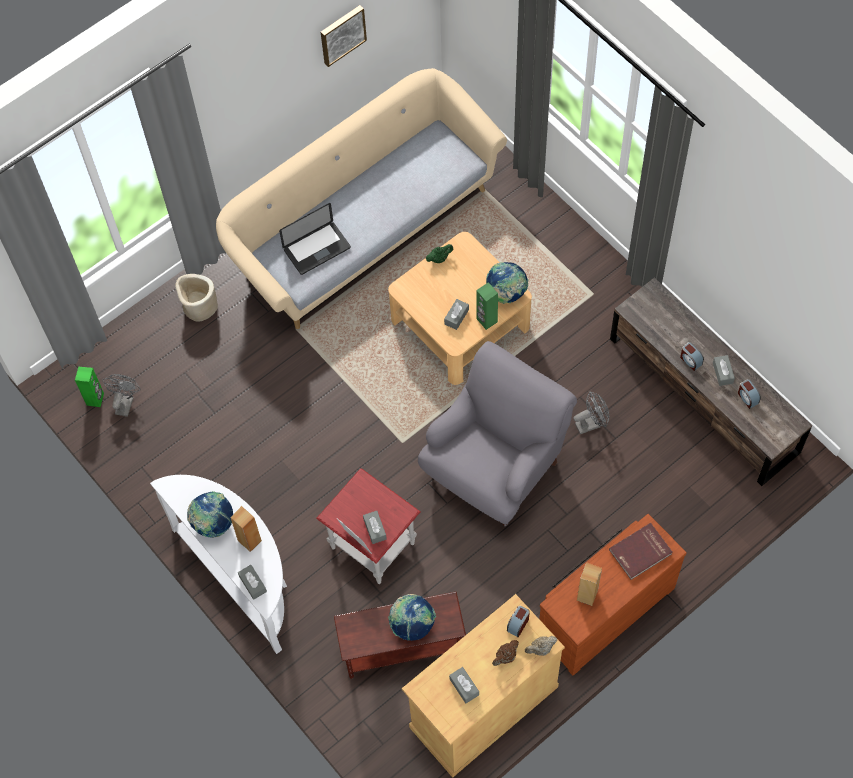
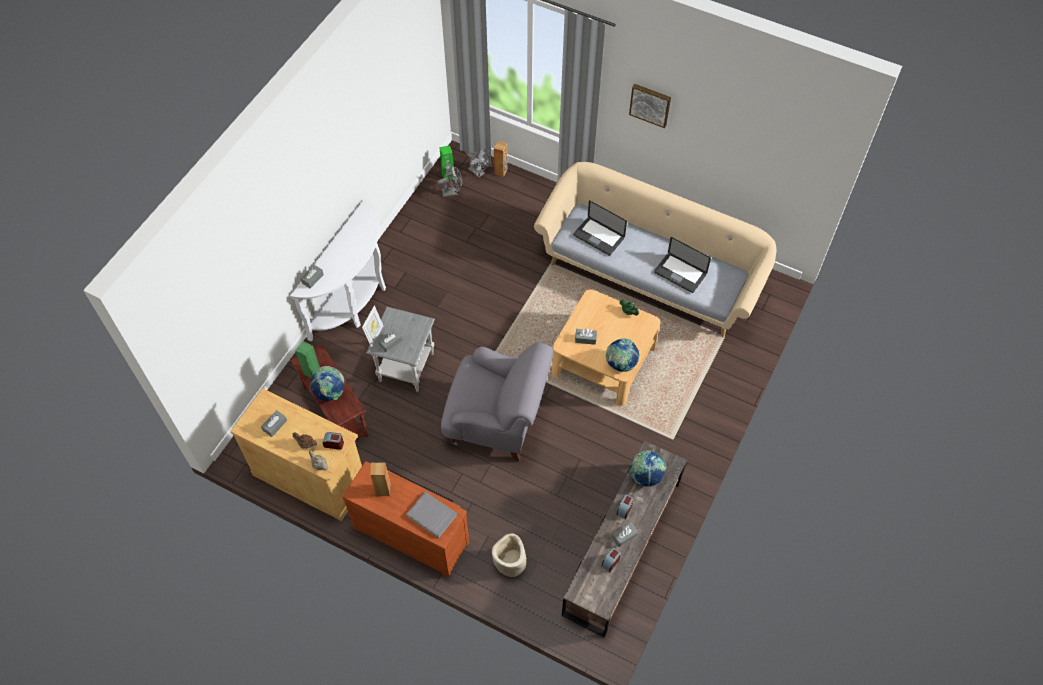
camera: 65 degrees right, 5 degrees down
(199, 307) = (540, 204): beige planter -> beige planter (510, 562)
(213, 523) = (348, 242): globe -> globe (646, 476)
(250, 540) = (343, 266): brown speaker -> brown speaker (501, 172)
(342, 34) = (736, 151): picture -> picture (650, 104)
(372, 545) = (406, 366): red side table -> grey side table
(410, 186) = (680, 273): none -> laptop
(486, 320) = (592, 359): green speaker -> green speaker (311, 372)
(591, 423) = (561, 474): grey fan -> grey fan (478, 173)
(641, 553) = (431, 516): red book -> grey book

